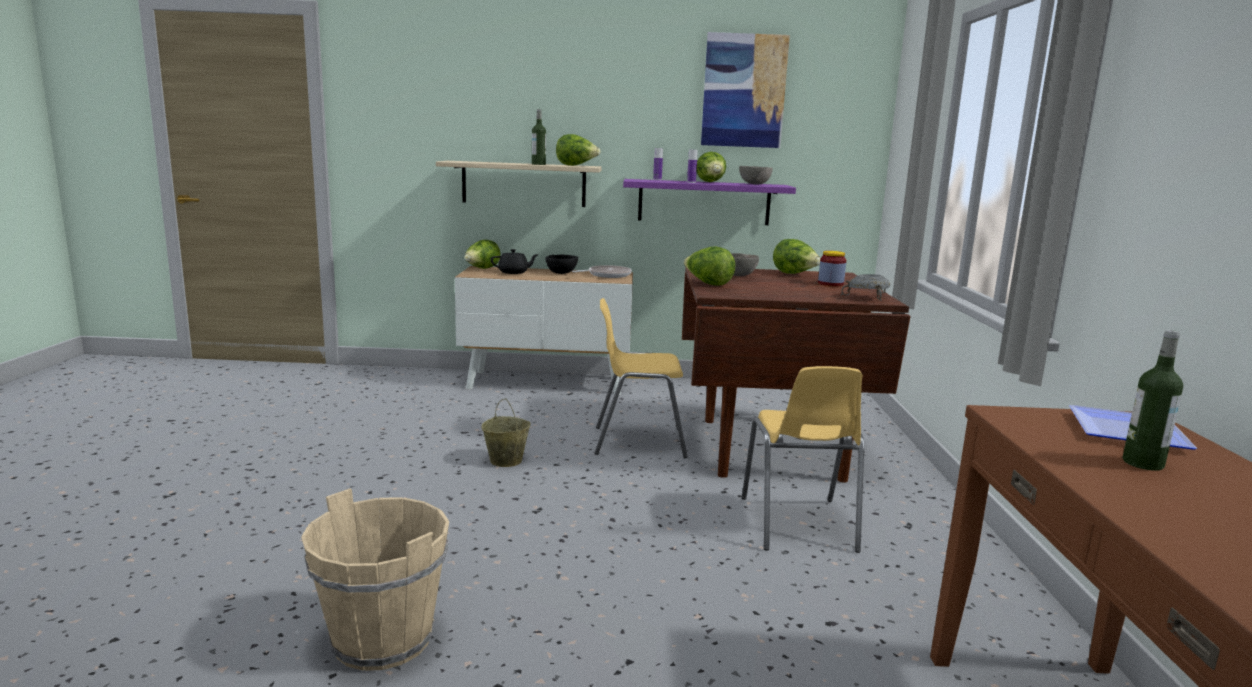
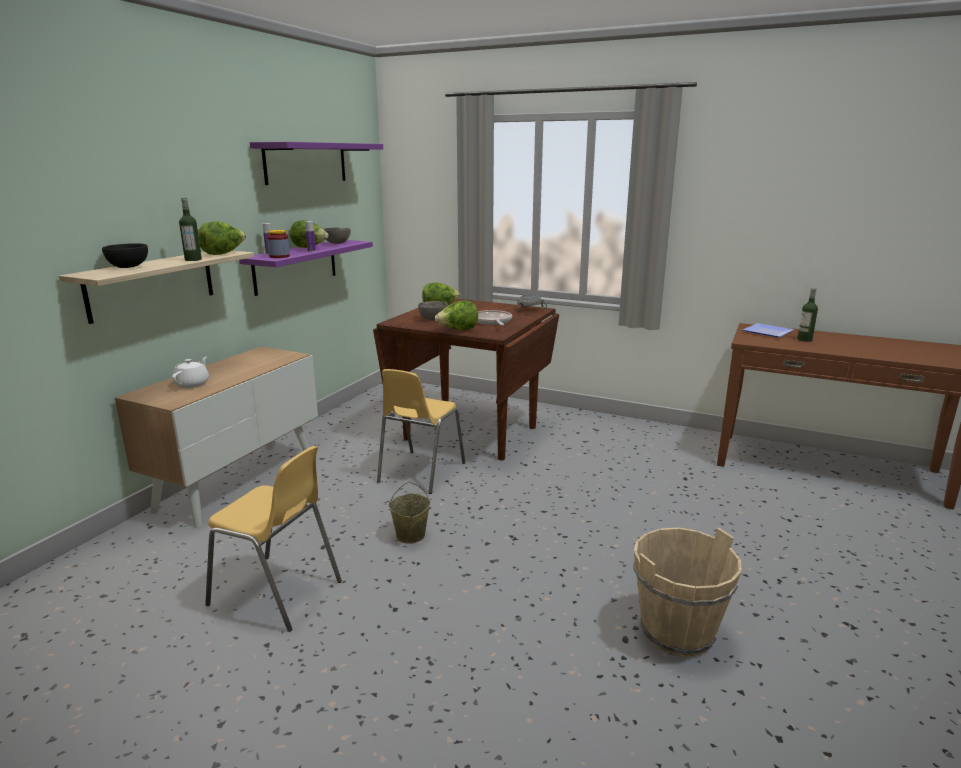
camera: 65 degrees left, 5 degrees up
(482, 269) = (148, 394): lettuce -> none
(514, 272) = (192, 384): black teapot -> white teapot
(561, 273) = (227, 368): black bowl -> black bowl (128, 267)
(607, 275) = (264, 355): frying pan -> frying pan (492, 321)
(744, 91) = (306, 163): picture -> purple shelf
(798, 524) = (581, 456): yellow chair -> yellow chair (277, 593)
(830, 284) = (480, 308): jar -> jar (279, 256)

